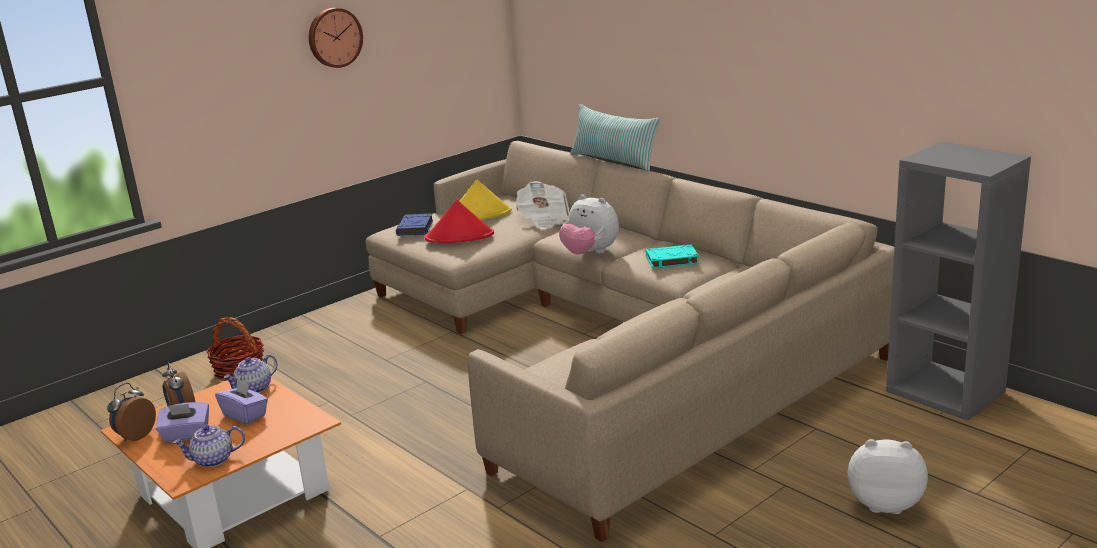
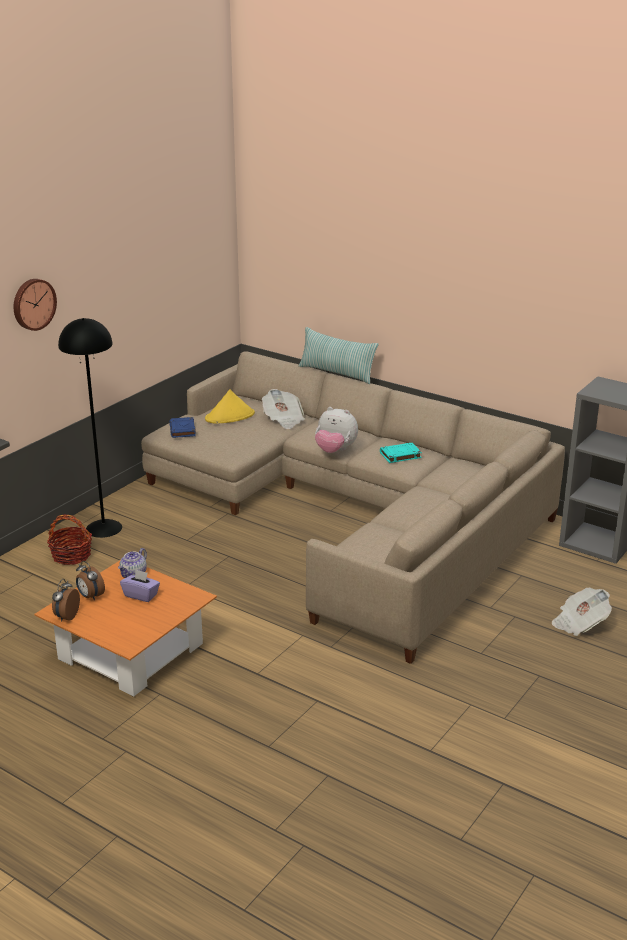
camera: 15 degrees left, 5 degrees up
(186, 435) = (106, 613): purple tissue box -> none
(213, 460) = (141, 630): teapot -> none
(296, 342) = (104, 528): none -> black floor lamp
(334, 37) = (123, 281): wall clock -> wall clock (33, 304)
(460, 236) = (225, 438): red hat -> none
(884, 503) = (579, 623): plush toy -> newspaper

